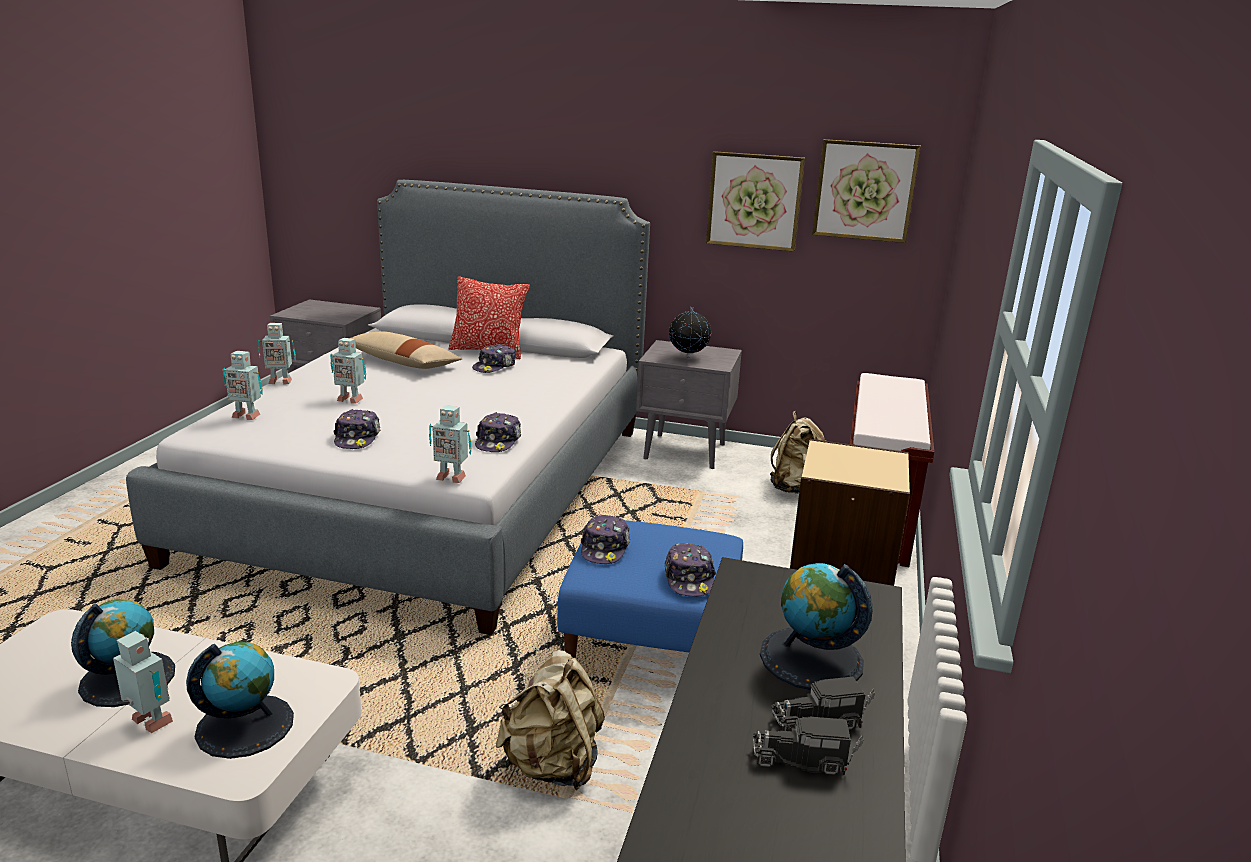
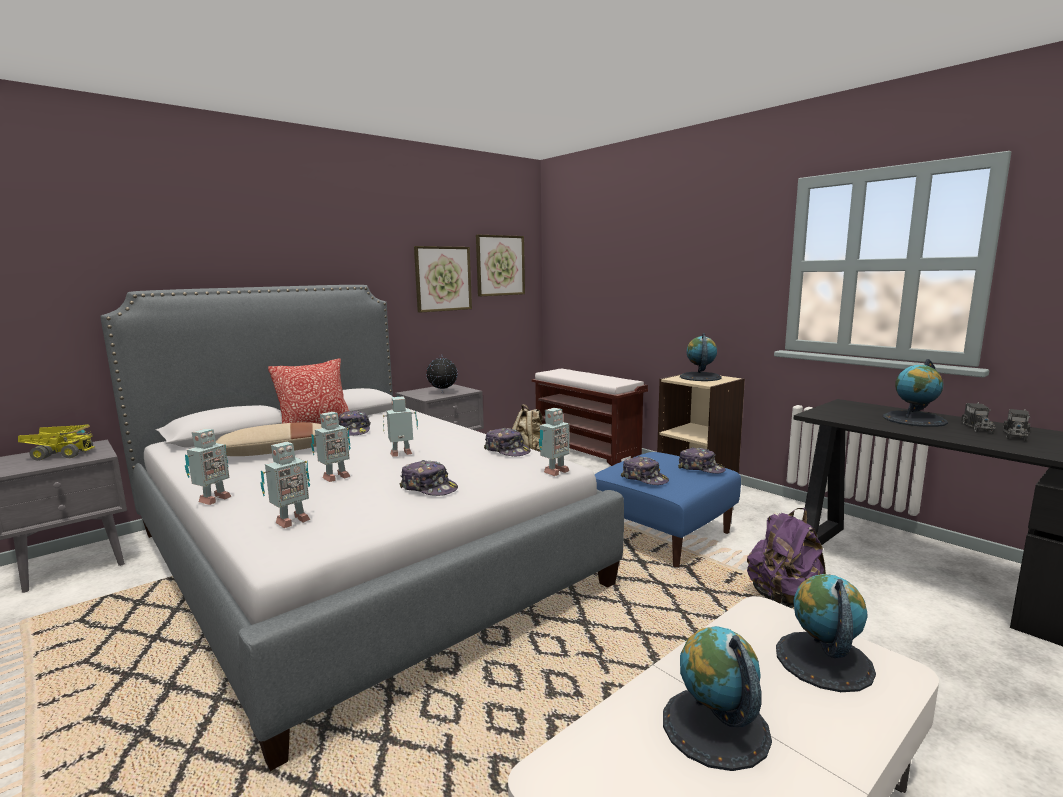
camera: 55 degrees left, 10 degrees down
(150, 724) = (810, 719): toy robot -> toy robot (402, 454)
(333, 311) = (60, 455): none -> toy truck
(552, 765) = (784, 599): beige backpack -> purple backpack
(863, 462) = (700, 377): none -> globe

